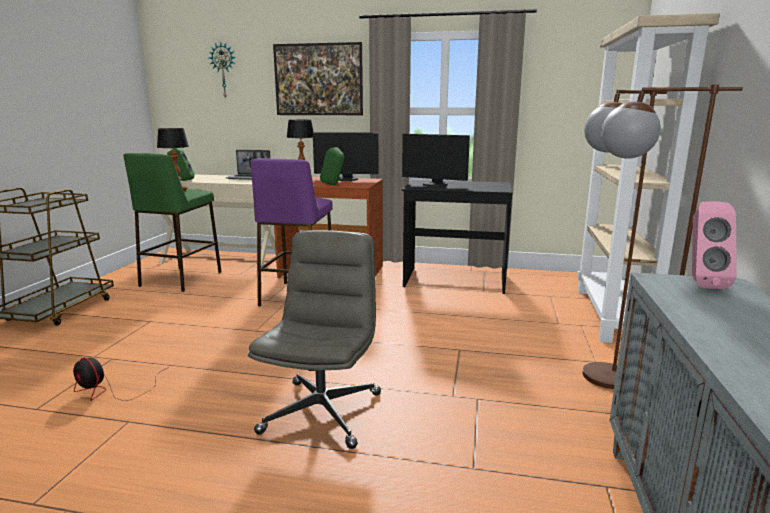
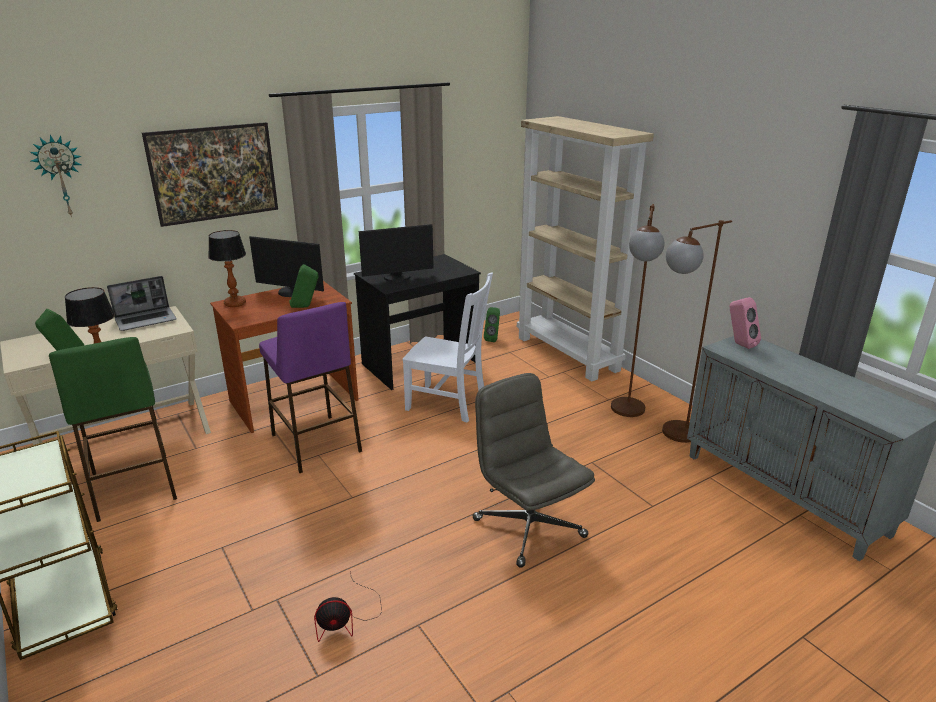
camera: 45 degrees left, 10 degrees up
(346, 179) = (291, 292): monitor -> monitor turned 60 degrees clockwise
(429, 308) = (449, 403): none -> white chair
(550, 284) = (493, 339): none -> green speaker

